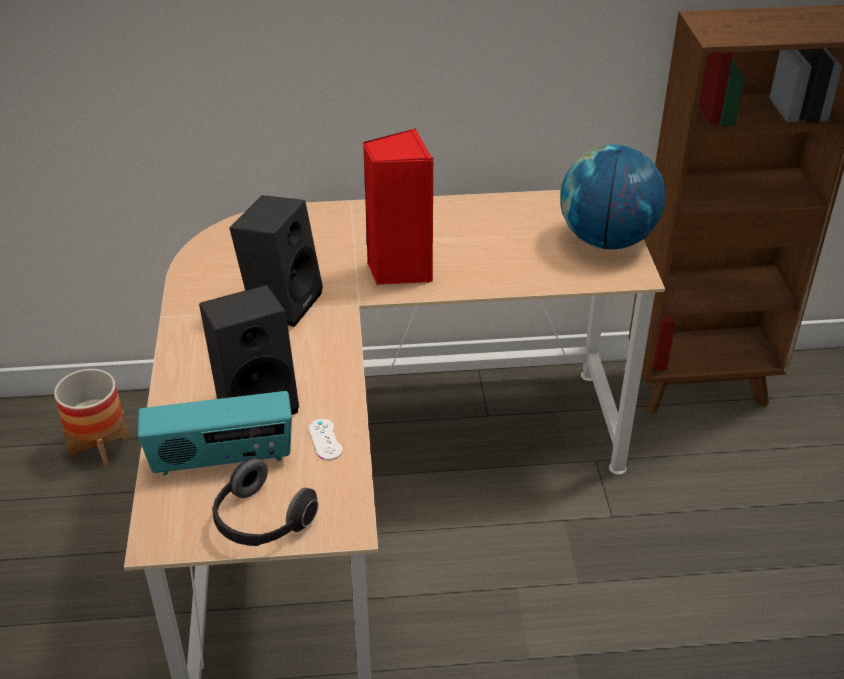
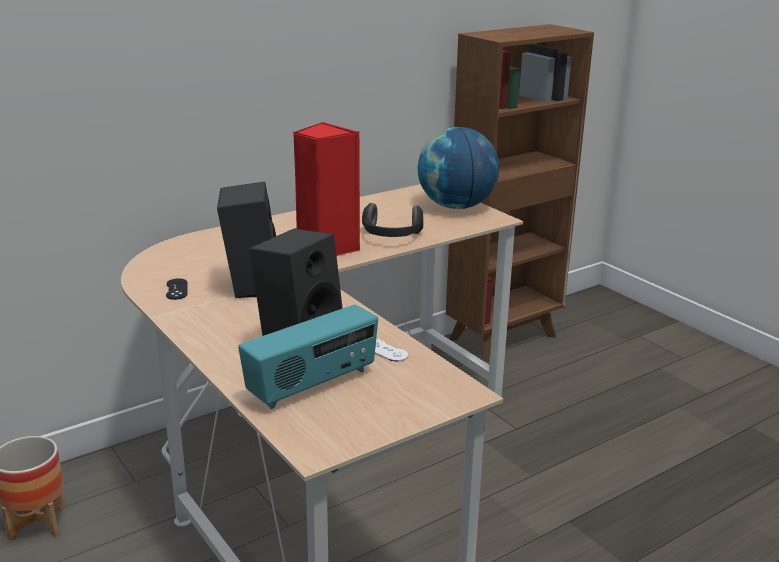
camera: 30 degrees left, 15 degrees down
(211, 285) = (176, 289): none -> black game controller
(261, 522) = (392, 411): headphones -> headphones (391, 237)

